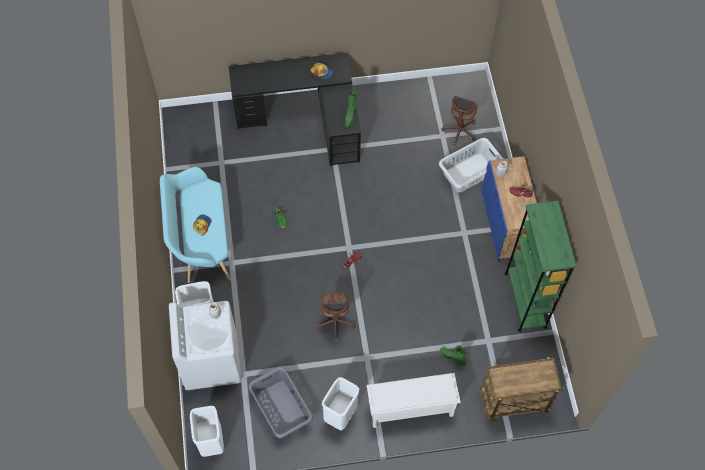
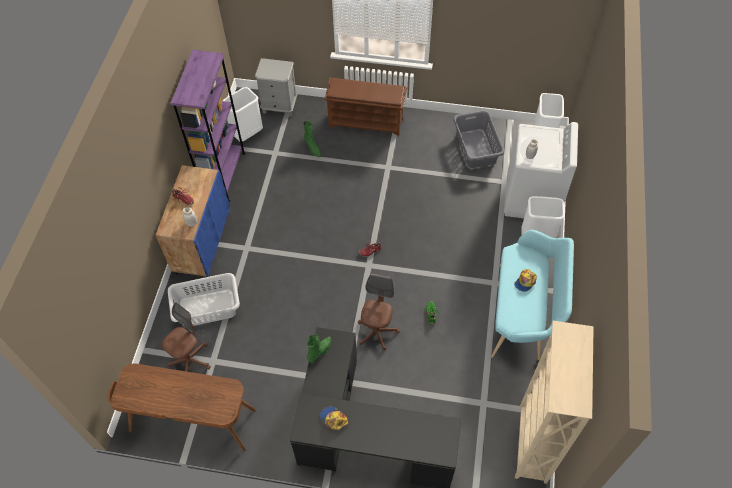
camera: 160 degrees left, 5 degrees down
(179, 144) = (531, 444): none -> beige bookcase
(335, 323) = (406, 201): brown office chair -> brown office chair (377, 332)
(340, 415) = (426, 132): white trash can -> white trash can (247, 134)
(410, 409) = (366, 122): white shoe rack -> brown shoe rack
(434, 93) = (192, 421): none -> brown desk
(513, 402) = (279, 106): brown cart -> grey nightstand
(525, 300) = (224, 175): green bookcase -> purple bookcase

